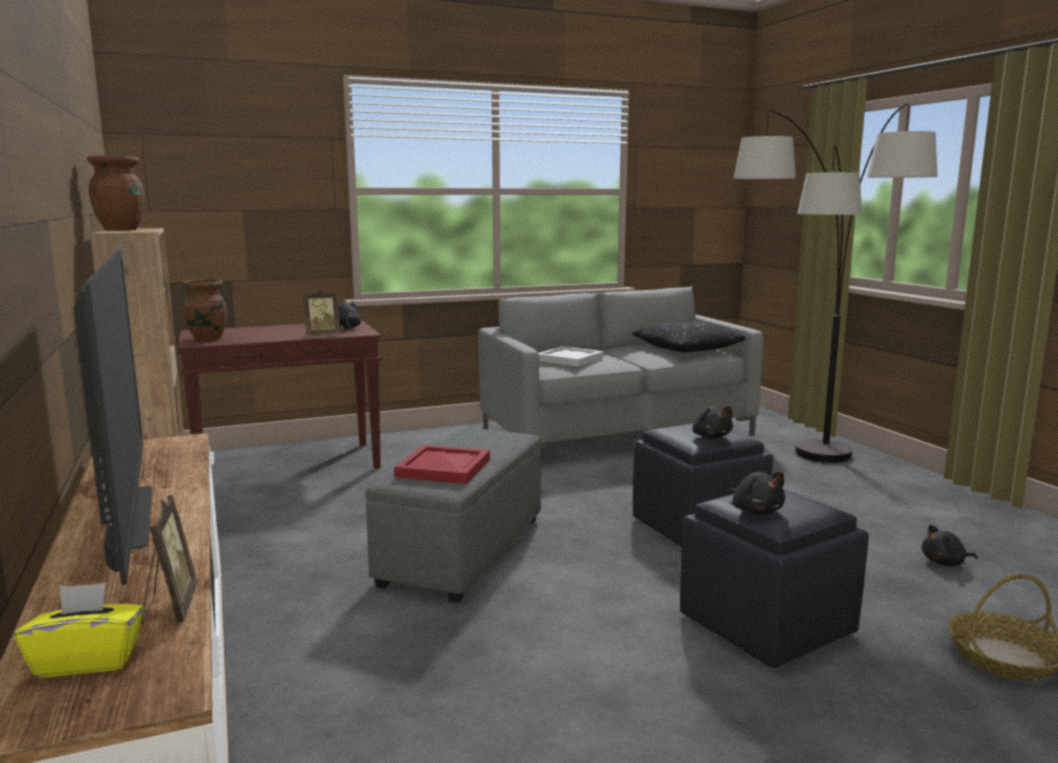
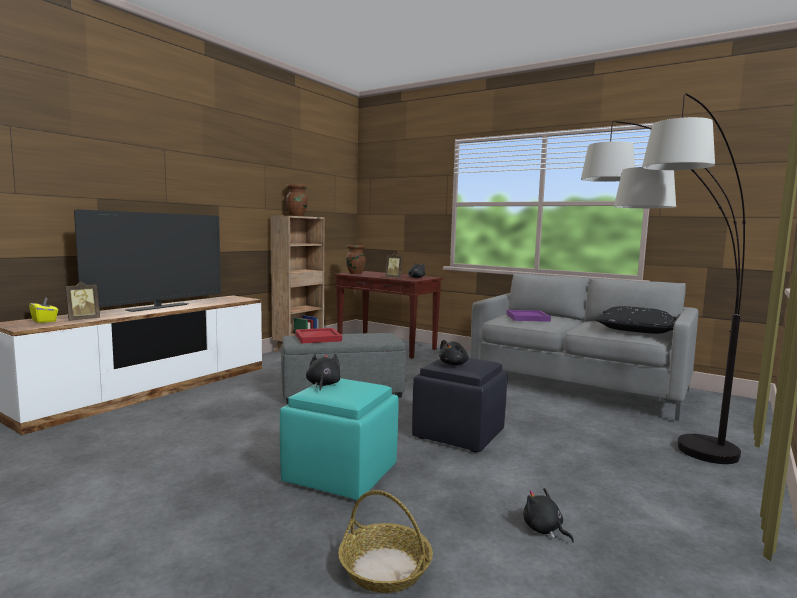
camera: 55 degrees right, 5 degrees down
(569, 359) = (528, 317): white tray -> purple tray
(756, 510) = (323, 385): black plush toy -> black plush toy turned 150 degrees clockwise
(766, 624) = (342, 473): black ottoman -> turquoise ottoman

